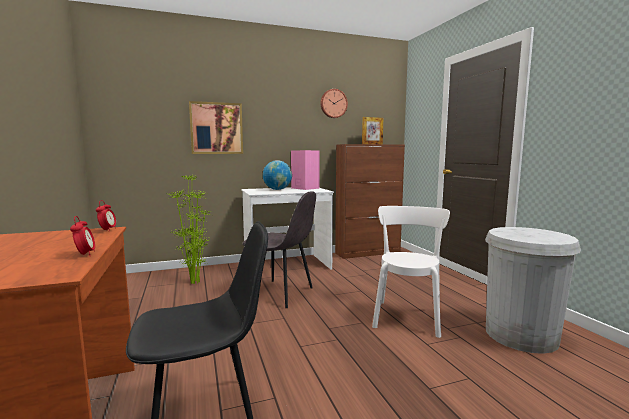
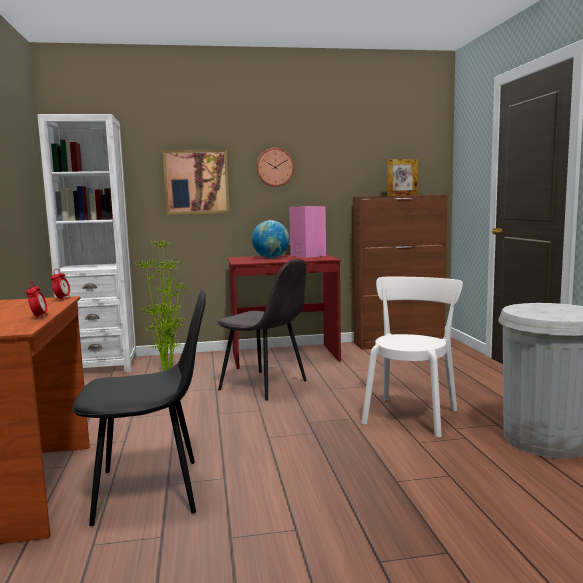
camera: 10 degrees right, 0 degrees up
(135, 279) = (101, 366): none -> white bookcase
(287, 266) = (284, 356): white desk -> red desk
(333, 103) = (348, 143): wall clock -> wall clock (274, 167)

